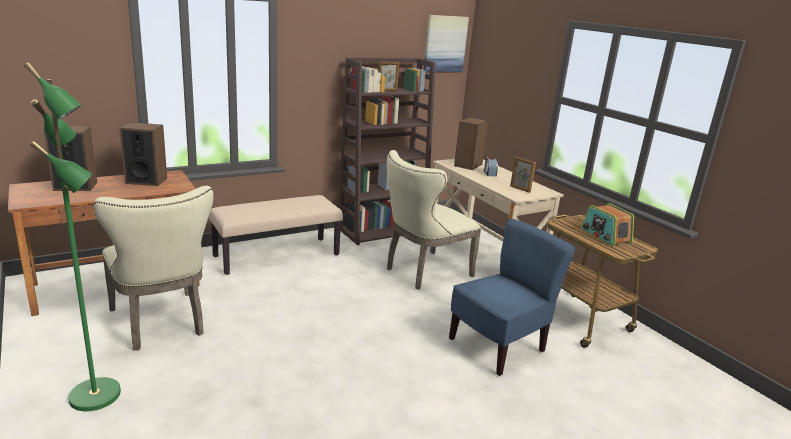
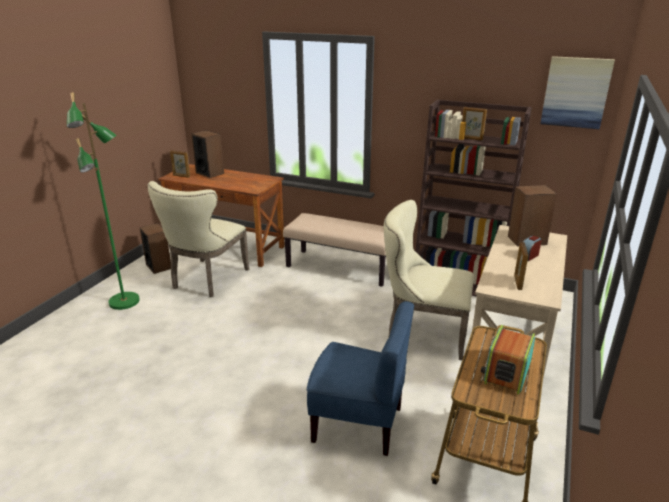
camera: 55 degrees right, 5 degrees up
(40, 198) = (181, 176): none -> picture frame
(146, 180) = (248, 179): speaker -> speaker (159, 266)

